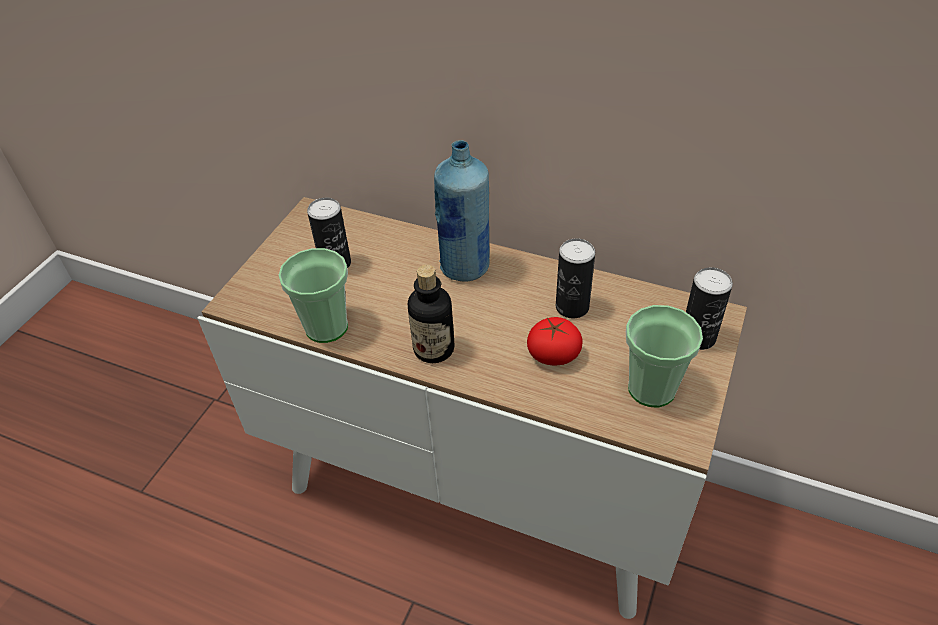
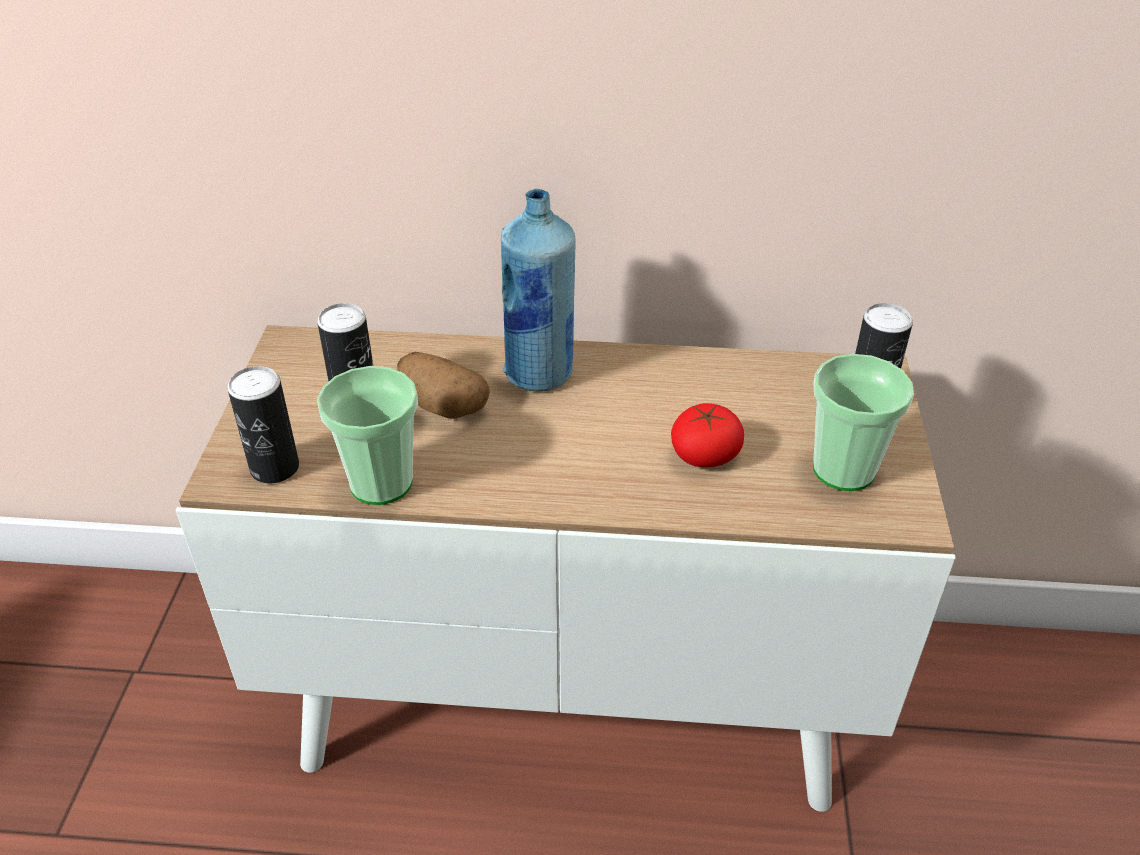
camera: 20 degrees left, 5 degrees down
(389, 279) = (441, 406): none -> potato
(434, 349) = (545, 480): bottle -> none
(572, 307) = (700, 395): can -> can (275, 468)

